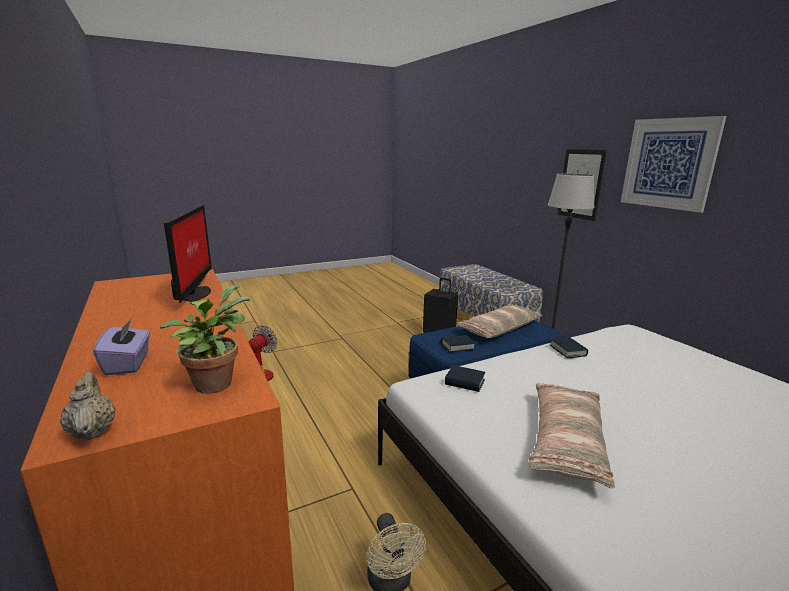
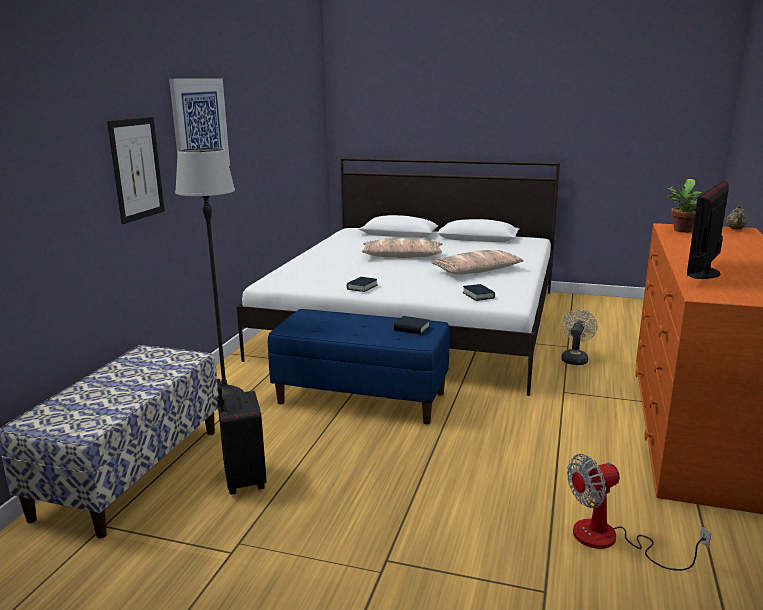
camera: 135 degrees left, 0 degrees up
(128, 363) = (735, 243): purple tissue box -> none
(499, 329) = (336, 328): pillow -> pillow (402, 257)

